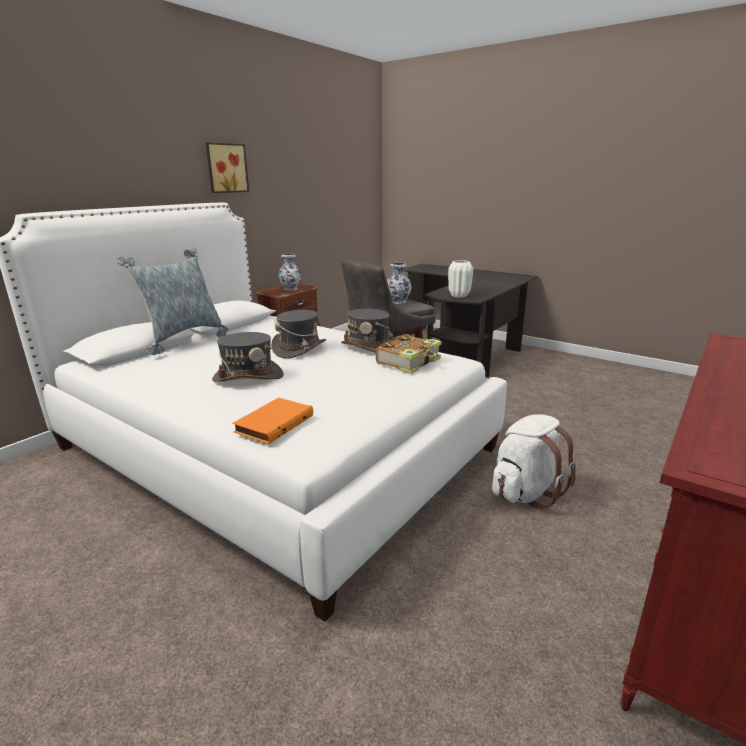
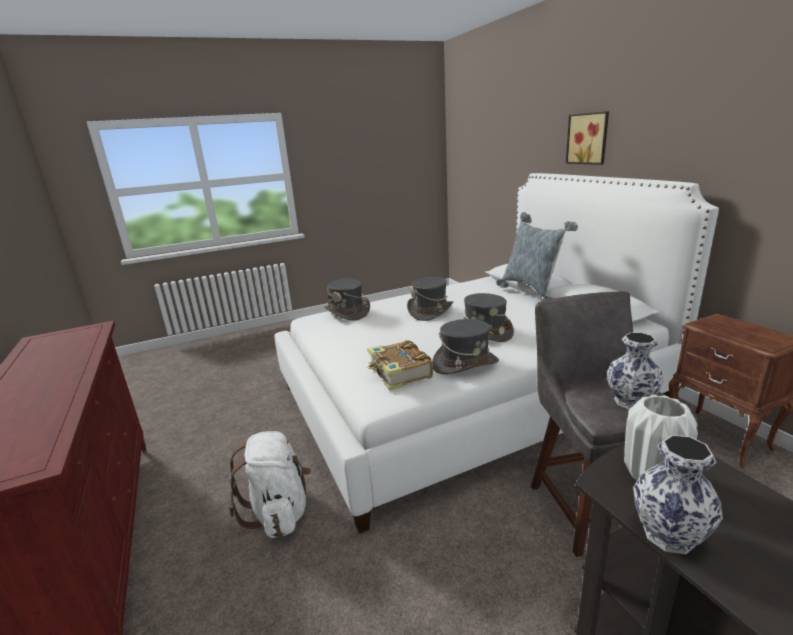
camera: 120 degrees right, 0 degrees up
(226, 168) = (738, 136): picture -> picture (588, 138)
(273, 423) = (348, 312): orange book -> grey hat
(291, 289) = (736, 332): vase -> vase (667, 534)

